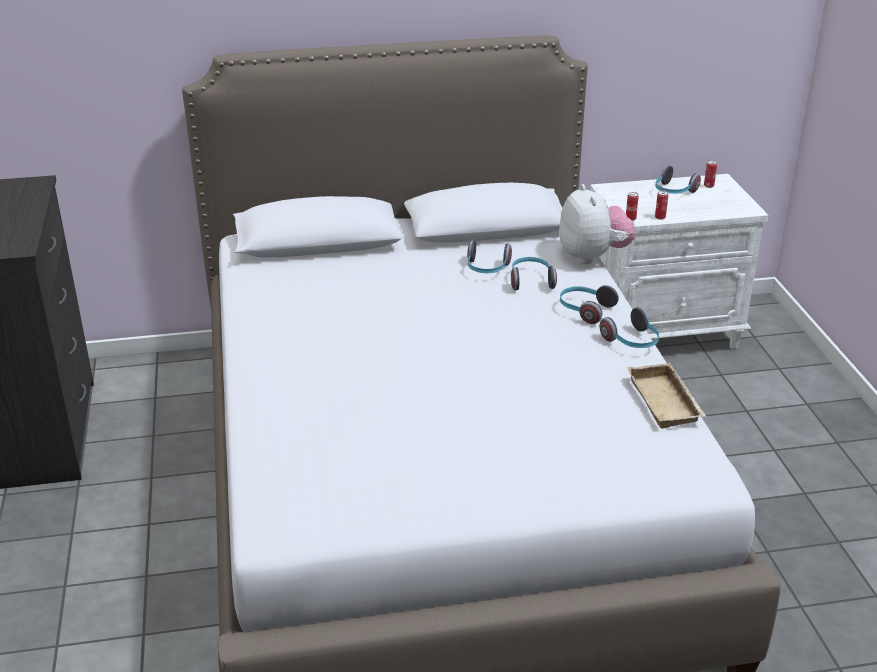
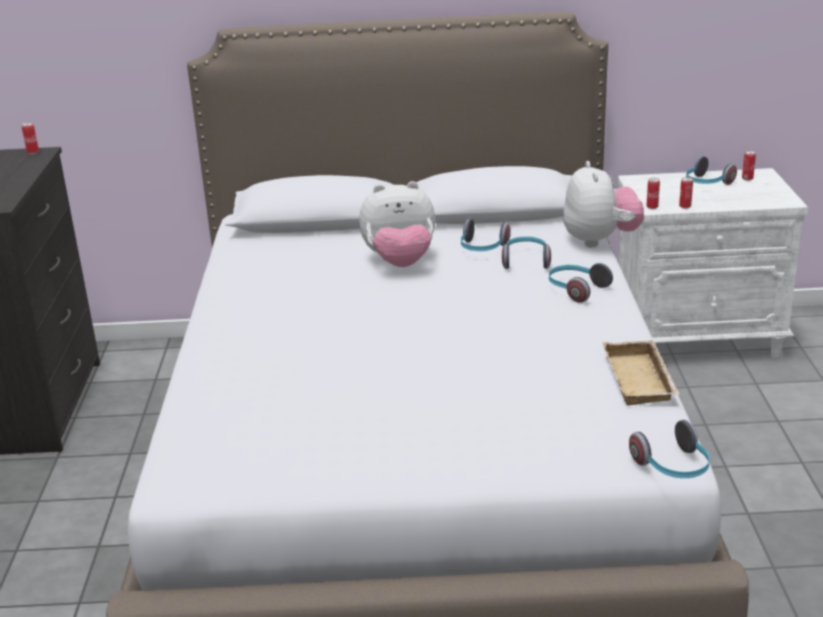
camera: 10 degrees right, 5 degrees down
(29, 183) = (33, 152): none -> can
(413, 287) = (400, 263): none -> plush toy
(632, 342) = (619, 321): headphones -> headphones (673, 467)

